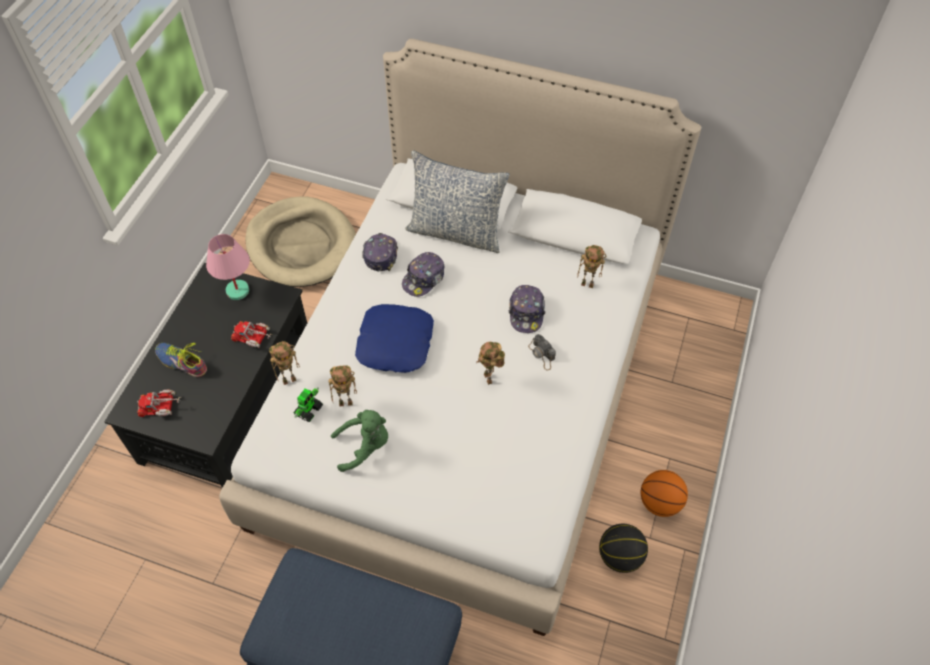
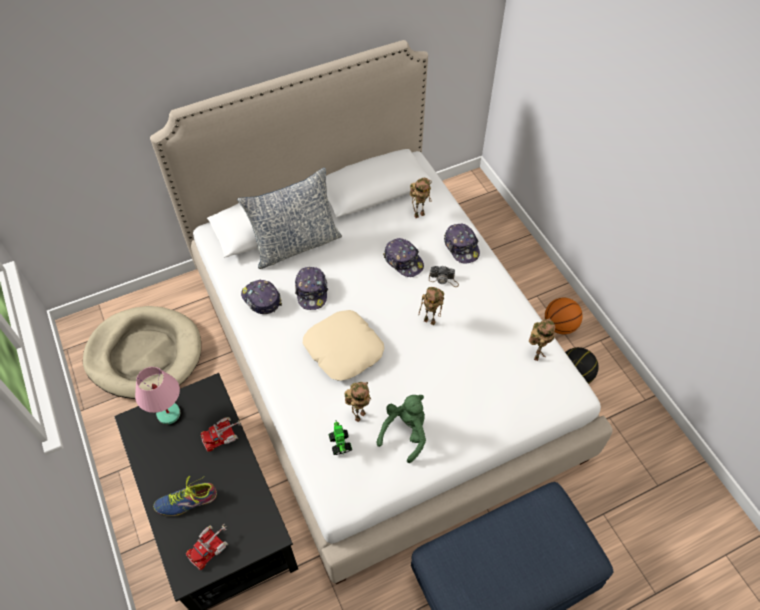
camera: 45 degrees left, 0 degrees up
(290, 379) = (299, 435): toy robot -> toy robot (536, 354)
(394, 343) = (343, 349): blue pillow -> beige pillow
(592, 340) = (461, 247): none -> cap

